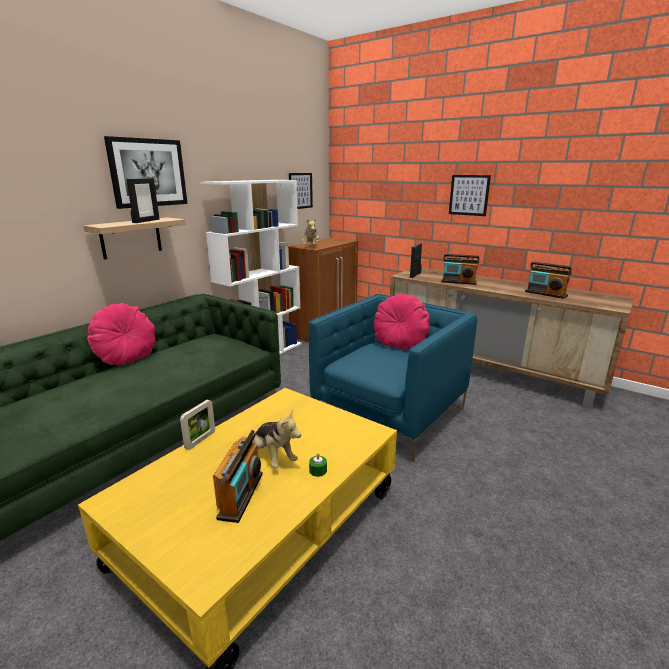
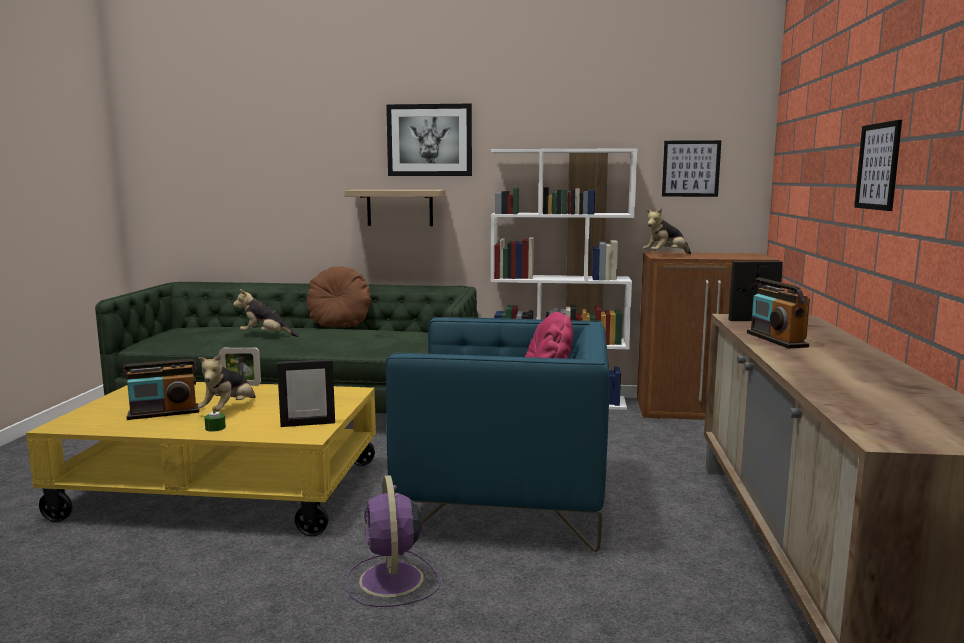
camera: 60 degrees right, 10 degrees down
(95, 395) = (266, 336): none -> plush toy
(127, 360) = (340, 326): pink pillow -> brown pillow
(146, 221) = (404, 189): picture frame -> picture frame (308, 423)
(463, 478) = (391, 581): none -> purple fan
(546, 294) = (852, 387): radio -> none

